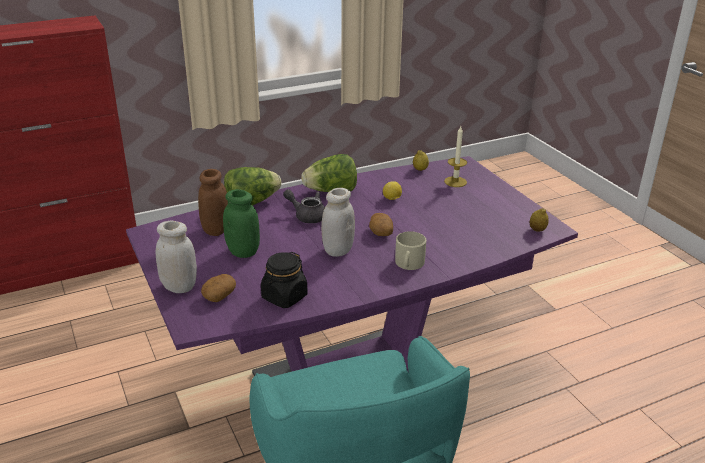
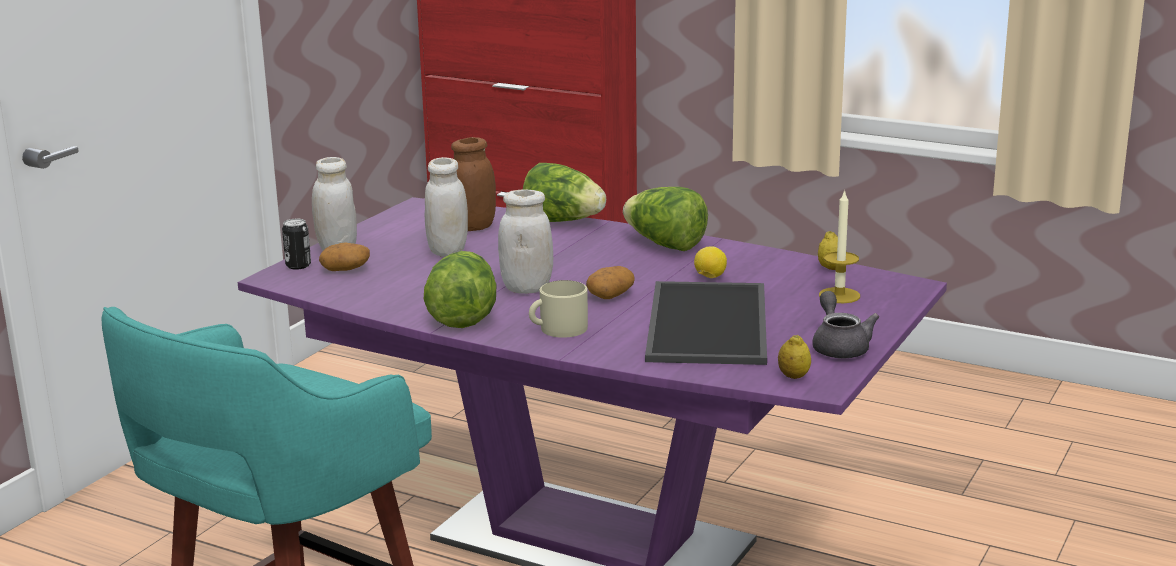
camera: 55 degrees right, 10 degrees down
(184, 310) = (298, 265): none -> can
(243, 252) = (448, 251): green jar -> white jar
(284, 297) = (385, 295): black jar -> none
(307, 216) = (581, 252): grey teapot -> grey teapot (839, 347)
(353, 284) = (463, 316): none -> lettuce
(453, 223) = (711, 324): none -> tray

